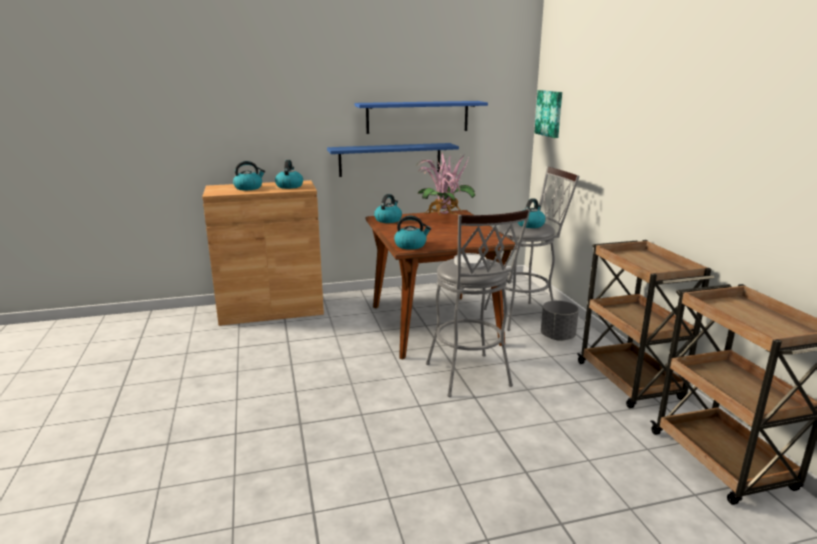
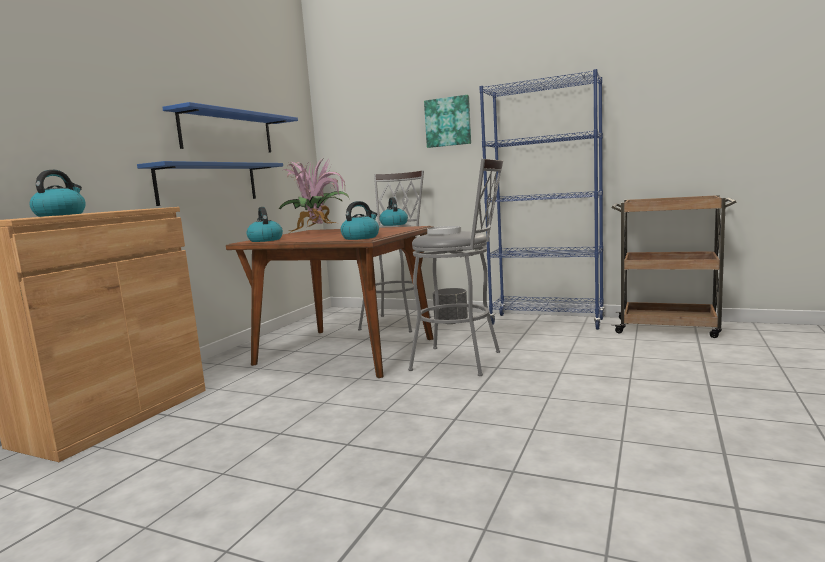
camera: 50 degrees left, 10 degrees down
(289, 186) = (122, 210): kettle -> none
(549, 113) = (342, 133): picture -> picture (448, 122)
(630, 382) = (546, 322): brown cart -> blue bookcase

